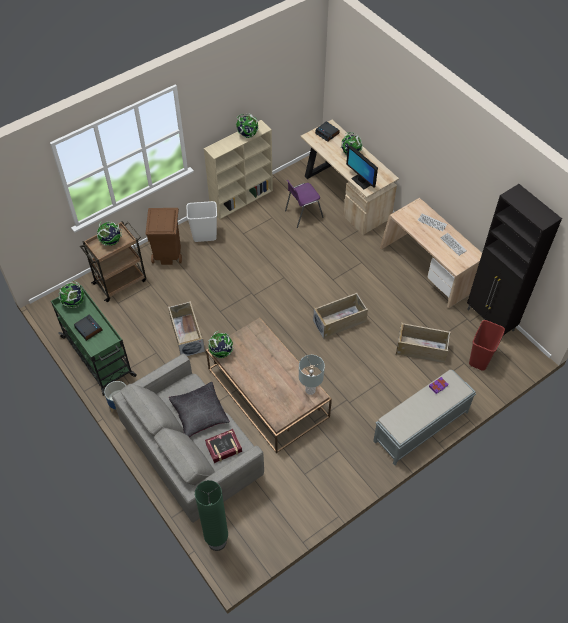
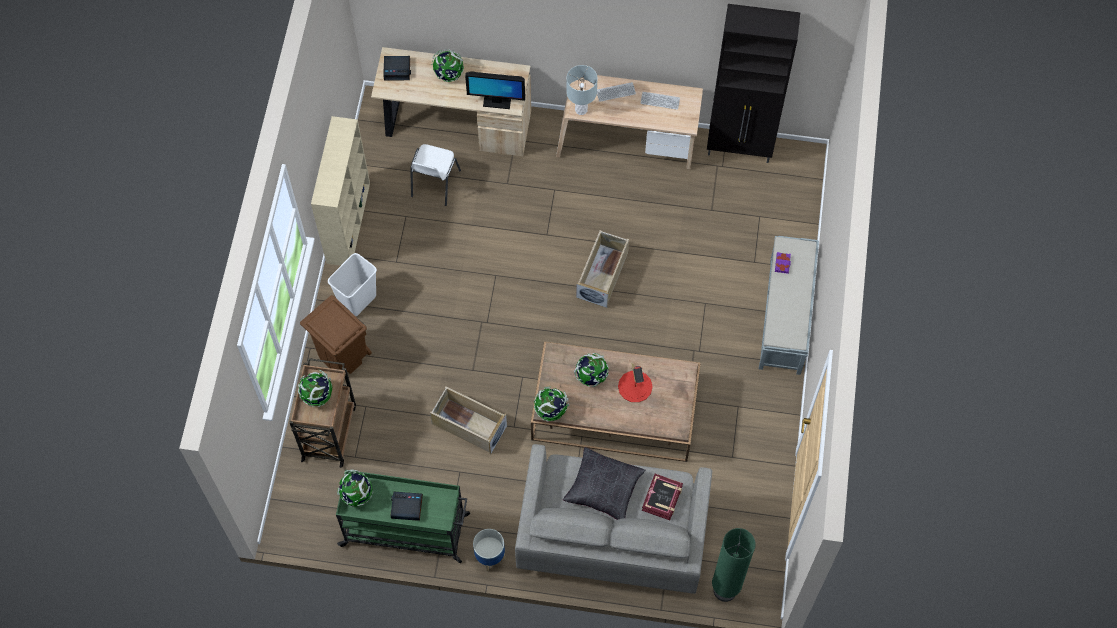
camera: 45 degrees left, 10 degrees up
(247, 134) = (338, 147): globe -> globe (591, 377)
(279, 379) = (635, 386): none -> red table lamp
(302, 214) = (434, 184): purple chair -> white chair
(310, 390) = (675, 372): grey table lamp -> grey table lamp (581, 110)
(422, 349) = (708, 235): beige storage box -> none
(480, 359) = (770, 199): red trash can -> none

